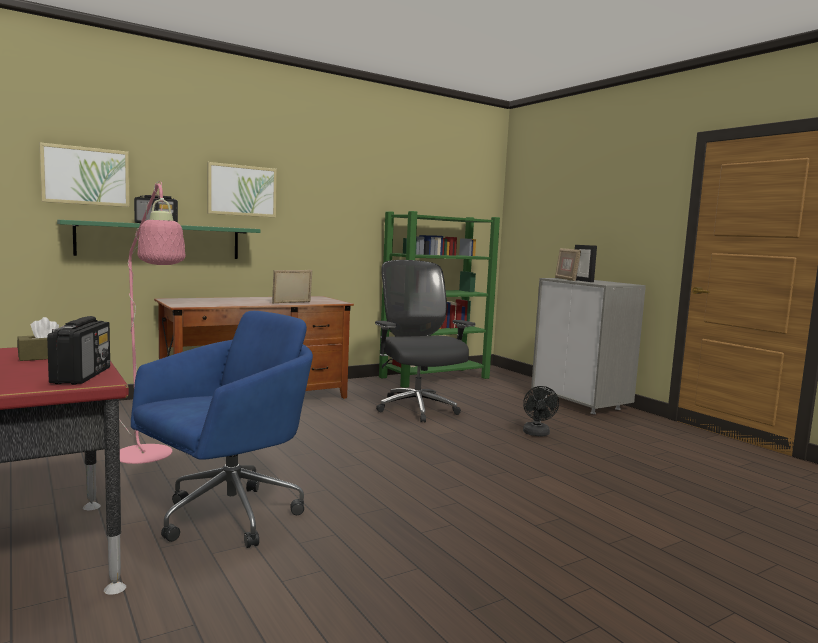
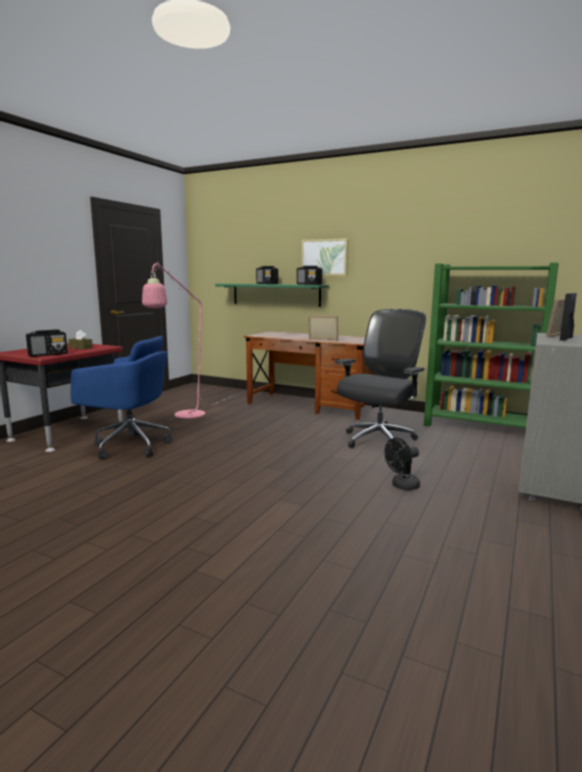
camera: 60 degrees right, 5 degrees up
(85, 176) = (240, 257): picture -> none
(232, 227) = (309, 284): none -> radio

